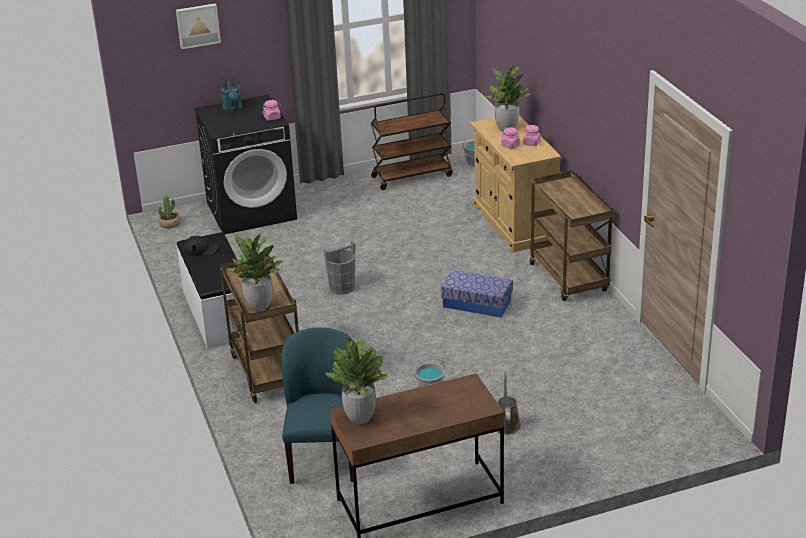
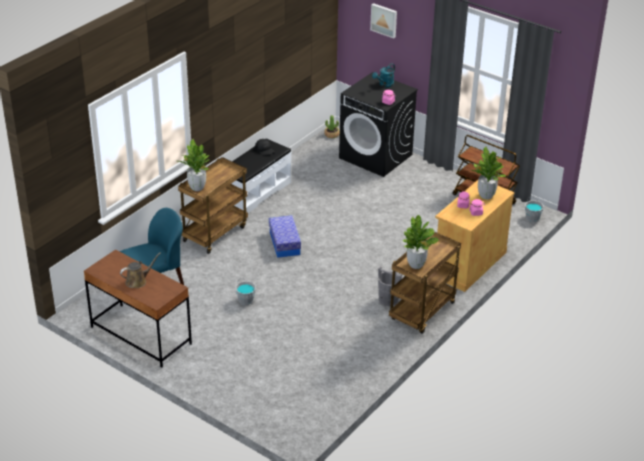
camera: 55 degrees right, 5 degrees up
(342, 287) = (324, 224): grey bucket -> grey bucket (388, 299)
(360, 417) = (115, 262): potted plant -> potted plant (416, 265)
(477, 303) = (355, 284): storage box -> storage box (284, 243)
(506, 423) = (238, 342): brown watering can -> brown watering can (138, 281)

